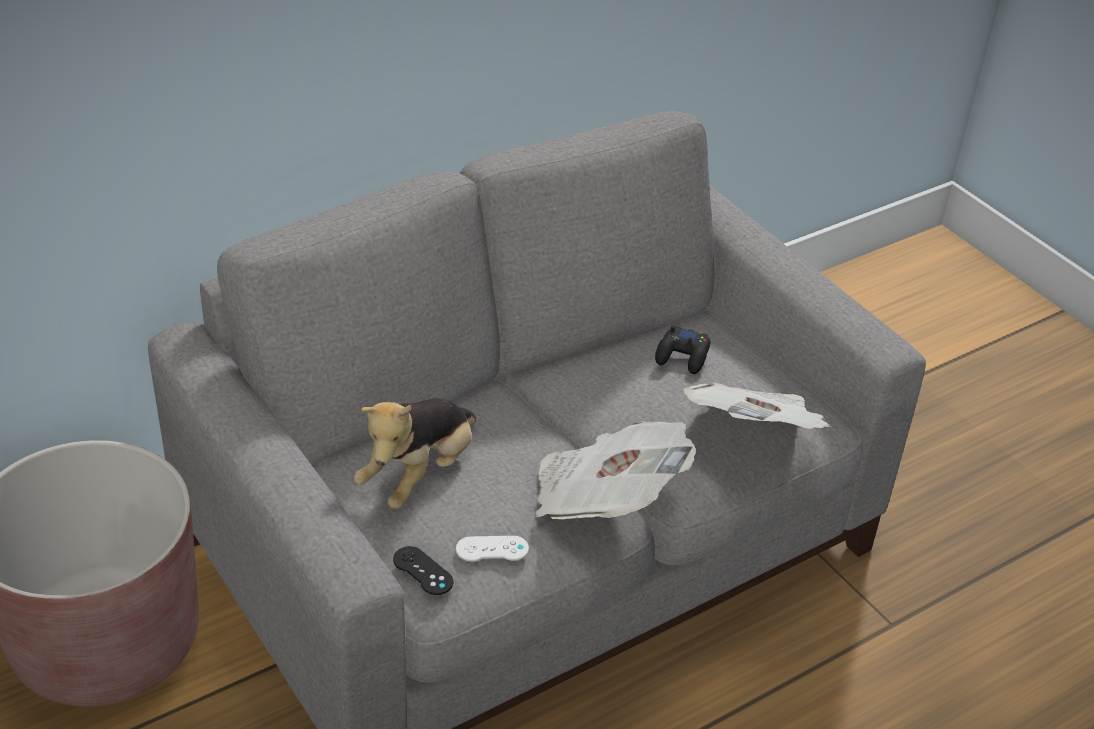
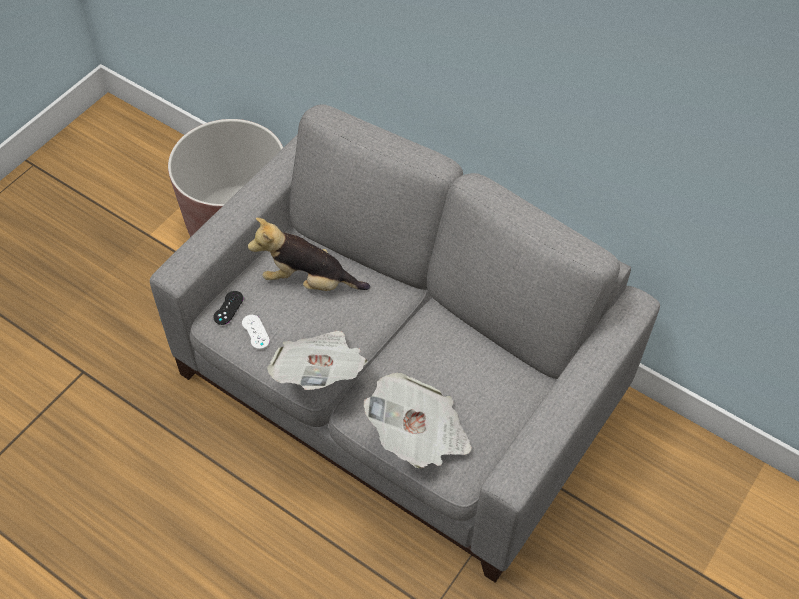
camera: 70 degrees right, 15 degrees up
(683, 356) = (478, 375): black game controller -> none

